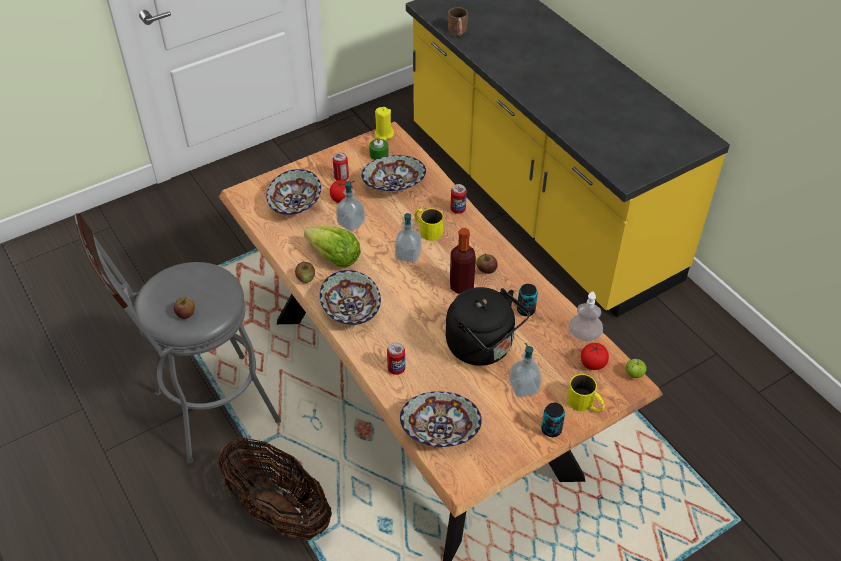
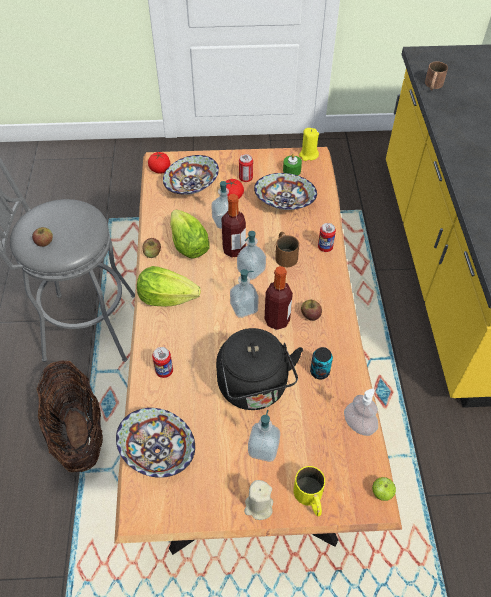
camera: 30 degrees right, 5 degrees up
(350, 310) = (166, 298): bowl -> lettuce
(379, 244) = (234, 250): none -> bottle
(425, 288) = (244, 308): none -> soap dispenser
(427, 229) = (284, 254): yellow mug -> brown mug
(551, 429) = (258, 506): can -> beige candle
(592, 363) = (347, 459): tomato -> tomato (160, 170)

